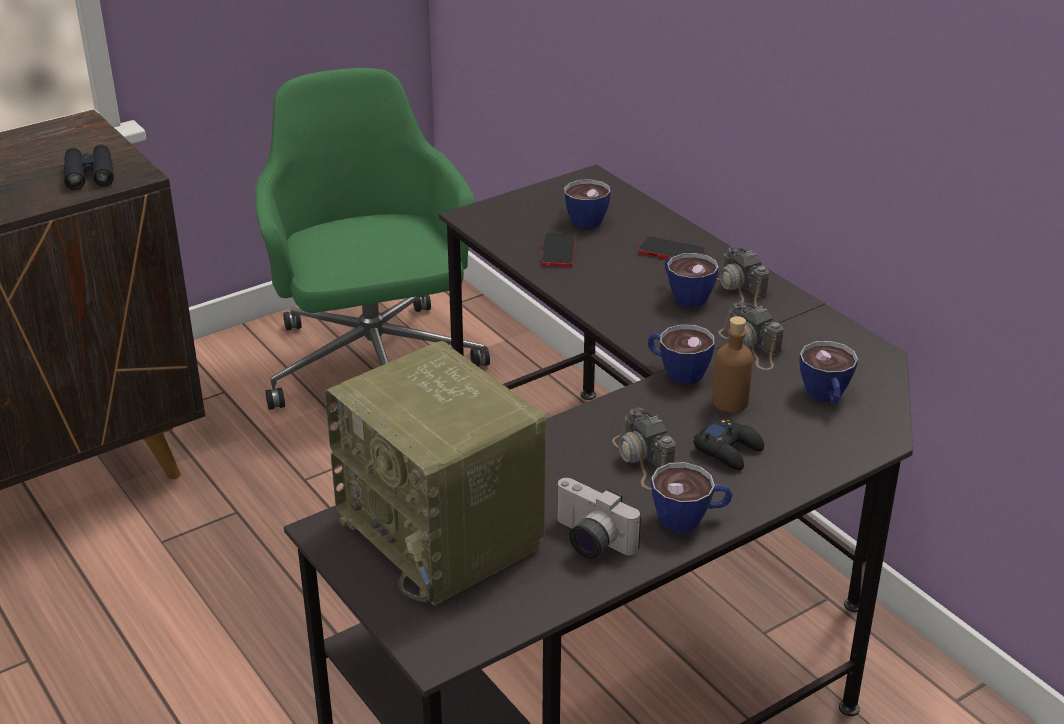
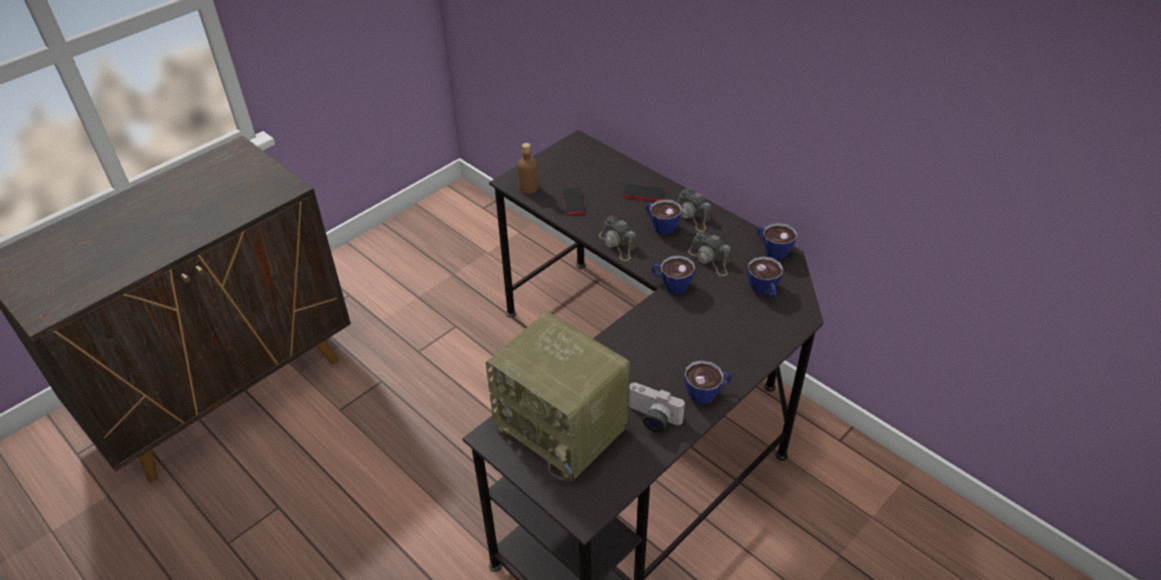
camera: 10 degrees left, 10 degrees up
(89, 174) = (258, 192): black binoculars -> none
(372, 365) = (440, 262): green office chair -> none
(582, 218) = (581, 174): cup -> cup (772, 250)
(643, 459) = (668, 354): camera -> camera (617, 244)
(728, 450) = (717, 339): black game controller -> none
(730, 402) = (708, 303): brown bottle -> brown bottle (529, 188)

